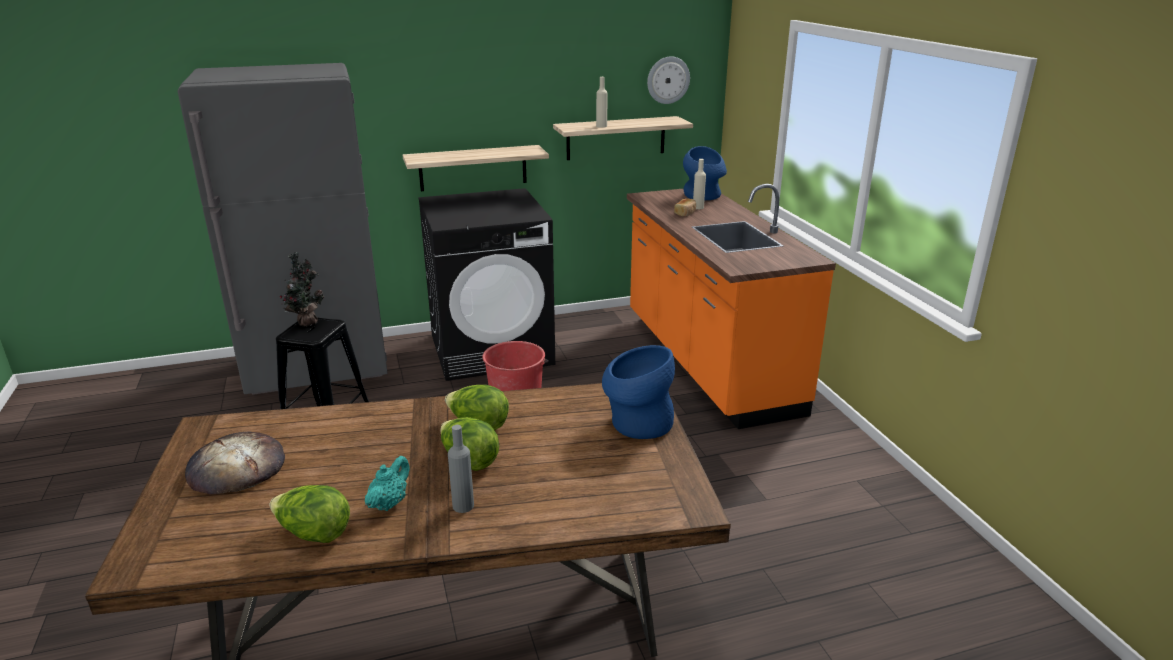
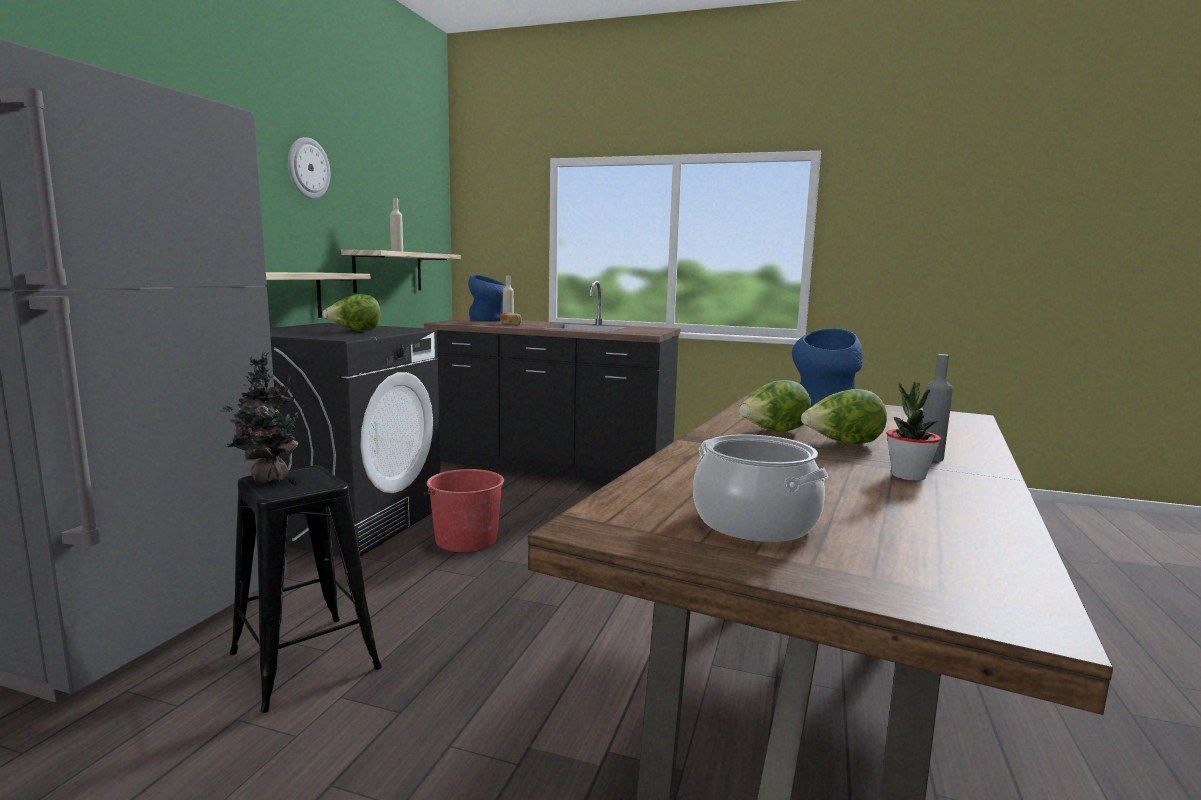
camera: 55 degrees left, 15 degrees down
(236, 468) = (754, 522): bread -> cooking pot
(314, 534) = (962, 510): lettuce -> lettuce (355, 331)
(389, 503) = (908, 476): turquoise teapot -> potted plant
(668, 80) = (419, 217): wall clock -> wall clock (308, 168)
(707, 363) = (552, 467): orange counter -> black counter

